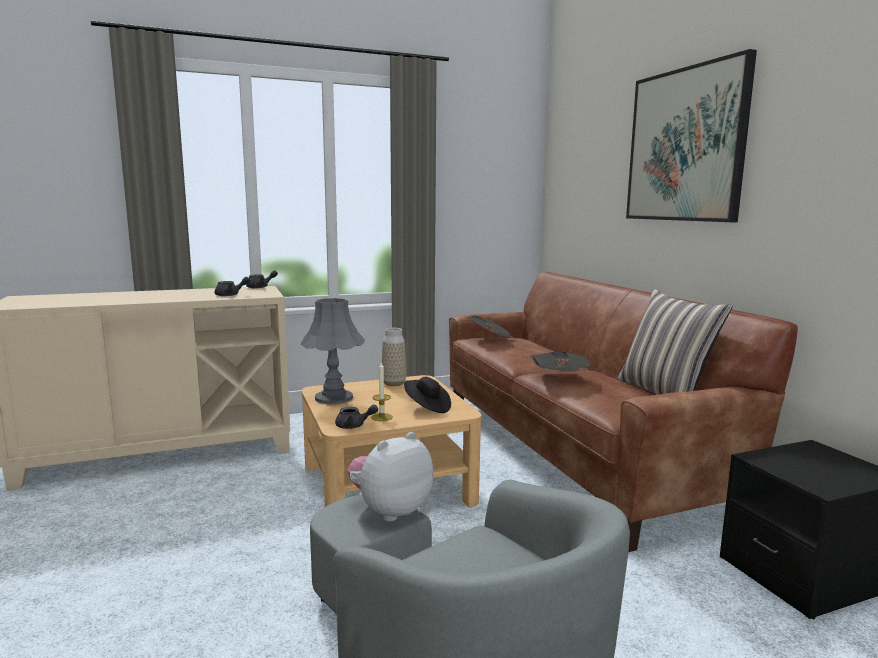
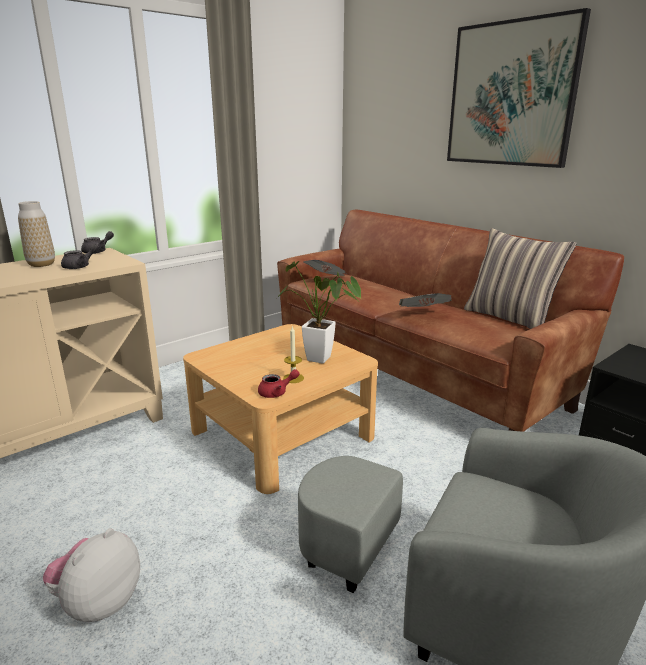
camera: 20 degrees left, 10 degrees up
(334, 397) = (226, 363): grey table lamp -> none
(354, 426) = (277, 392): grey teapot -> red teapot
(390, 510) = (364, 472): plush toy -> plush toy (99, 603)
(394, 383) = (269, 338): vase -> vase (41, 264)
(427, 407) = (324, 360): black hat -> potted plant

